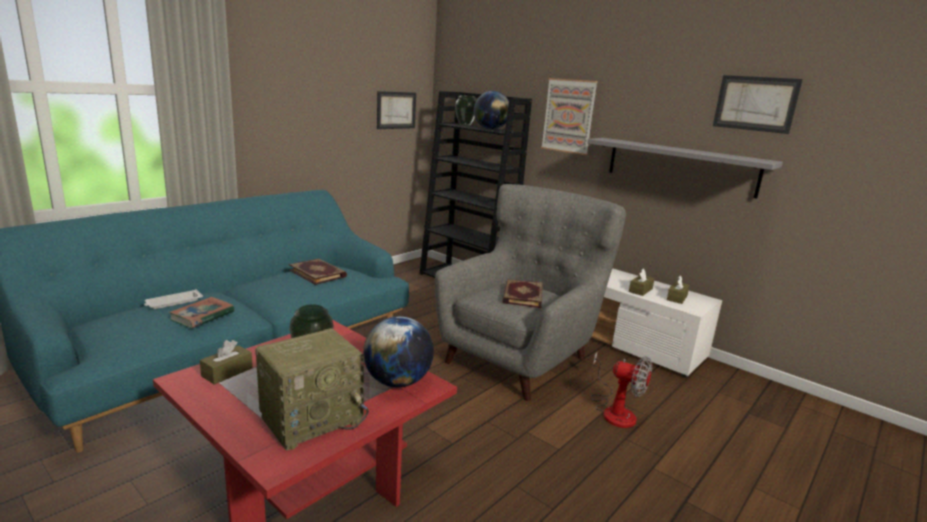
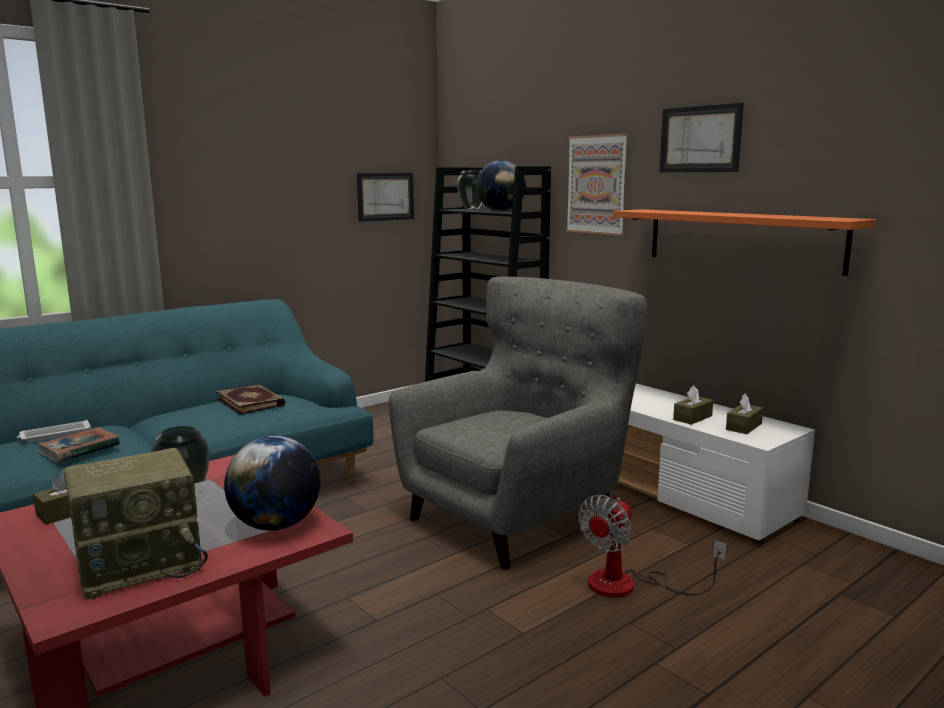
camera: 10 degrees right, 5 degrees down
(522, 295) = (507, 424): book -> none
(614, 410) = (629, 585): fan -> fan turned 90 degrees clockwise
(680, 166) = (742, 239): grey shelf -> orange shelf
(755, 103) = (831, 140): picture -> picture (700, 139)

